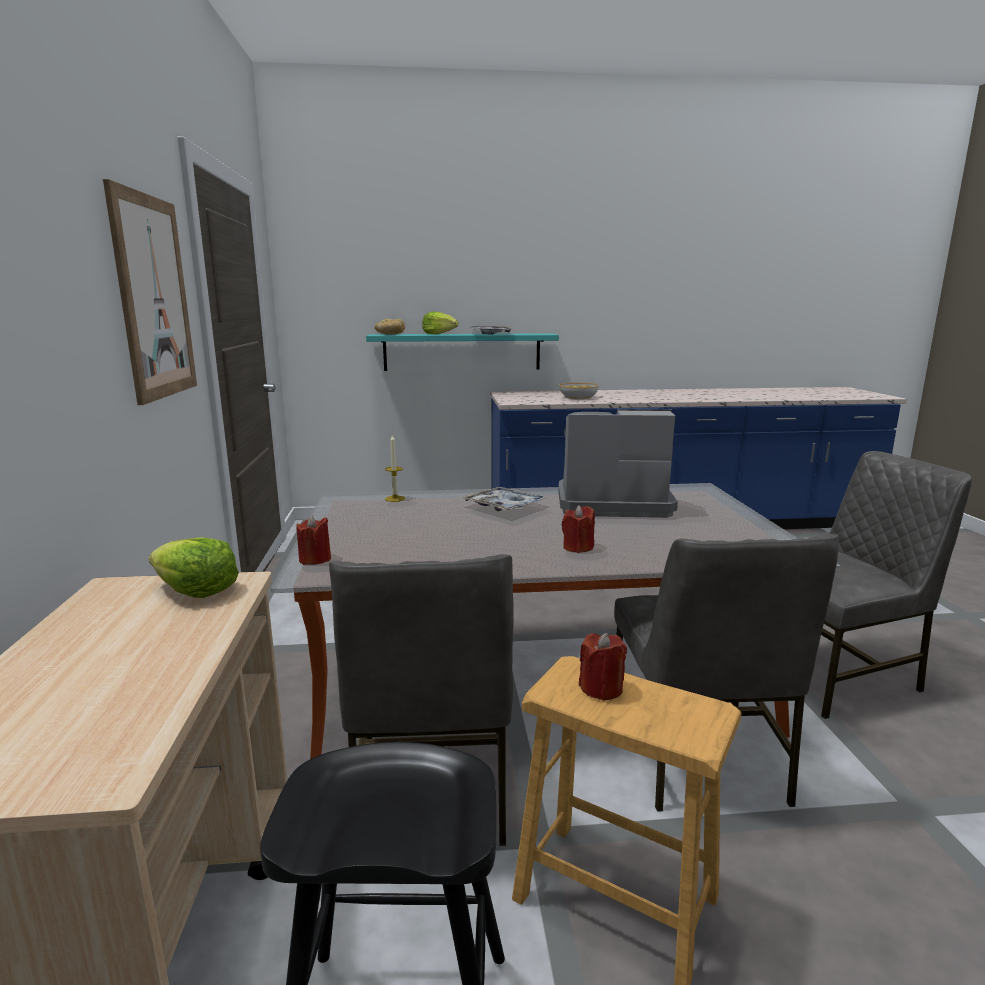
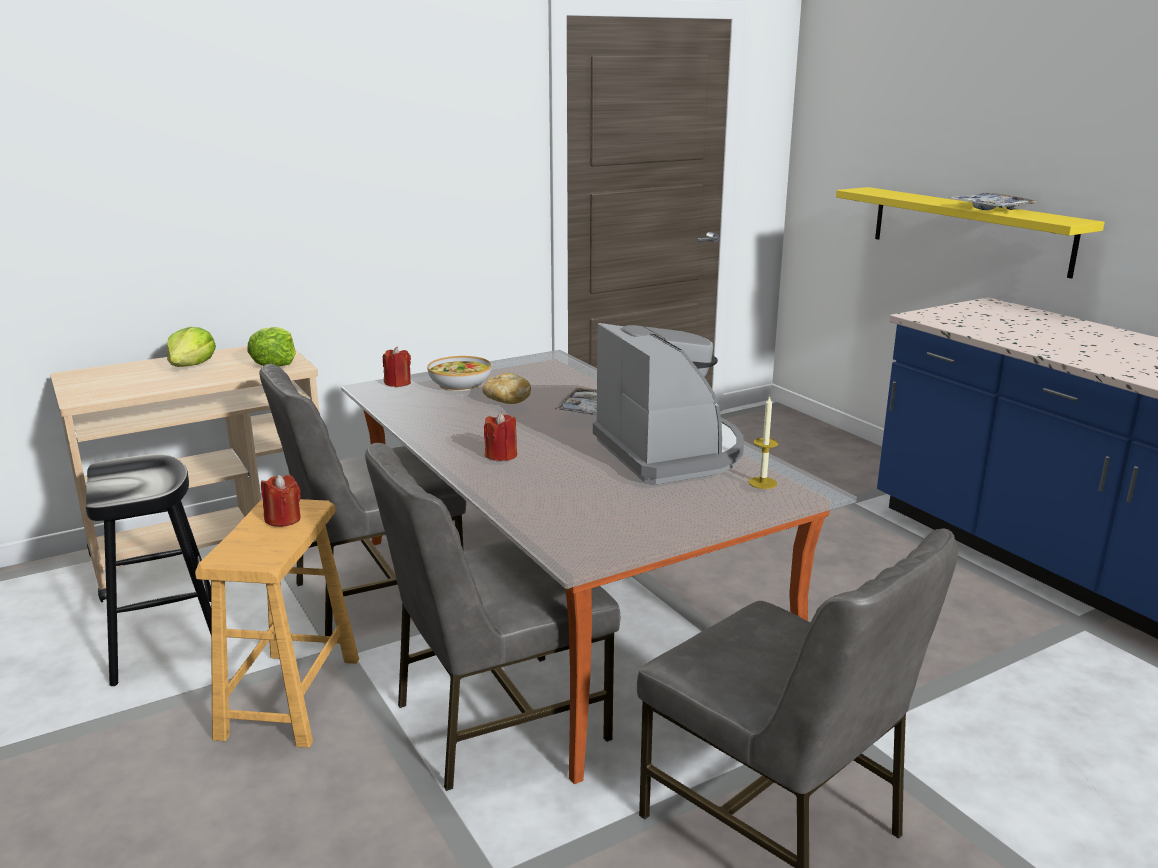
camera: 65 degrees right, 5 degrees up
(154, 298) = (449, 150): picture -> none
(390, 334) = (876, 191): bread -> bread (506, 401)
(395, 498) = (572, 372): candle -> candle (762, 483)
(439, 334) = (926, 199): lettuce -> lettuce (191, 366)
(462, 352) = (968, 229): turquoise shelf -> yellow shelf
(578, 397) = (1045, 336): bowl -> bowl (460, 384)

